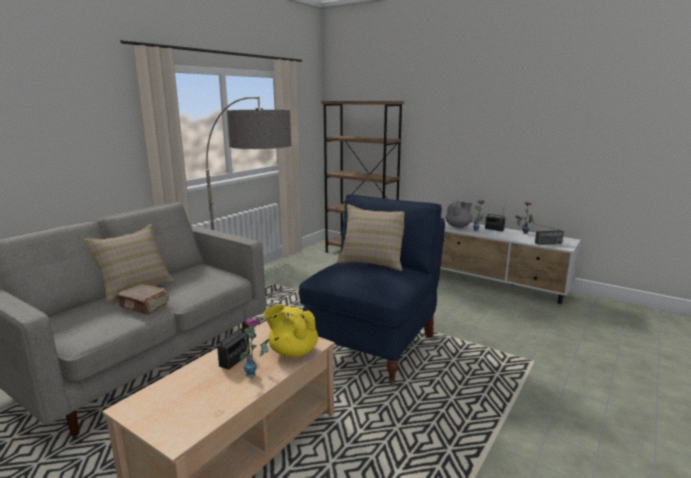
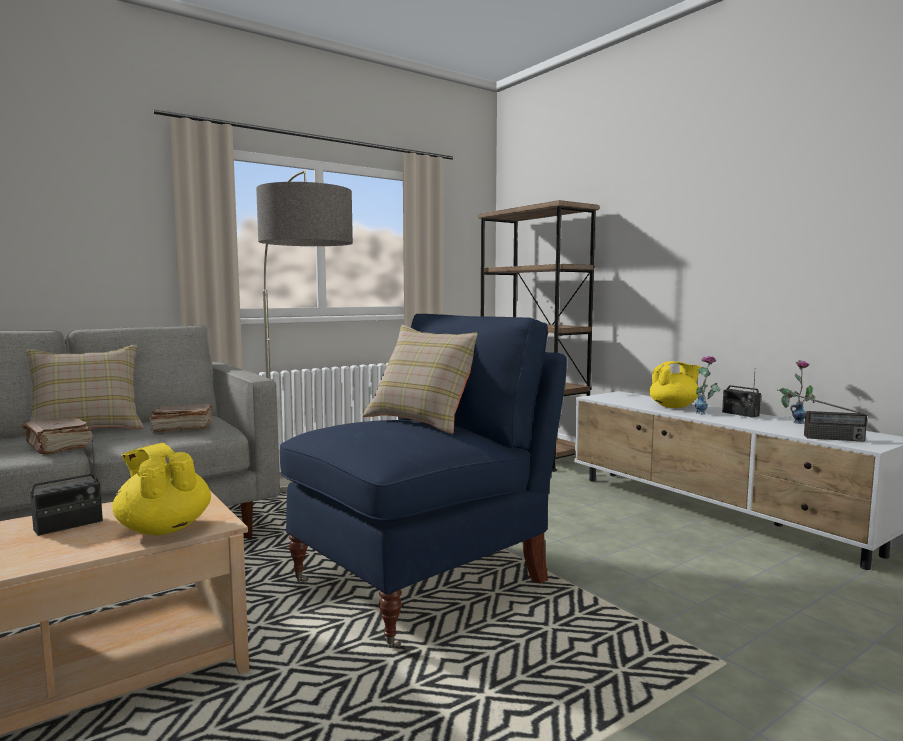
camera: 20 degrees right, 10 degrees down
(202, 279) = (181, 428): none -> brown book
(257, 373) = (65, 547): vase -> none
(458, 226) = (674, 407): grey teapot -> yellow teapot

